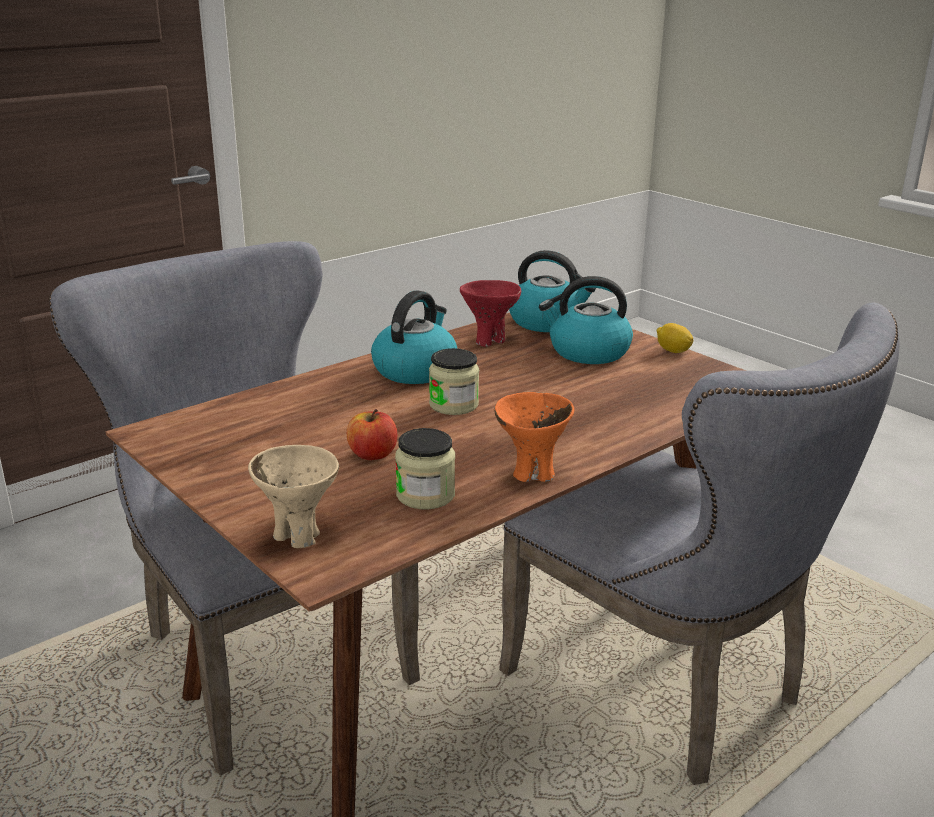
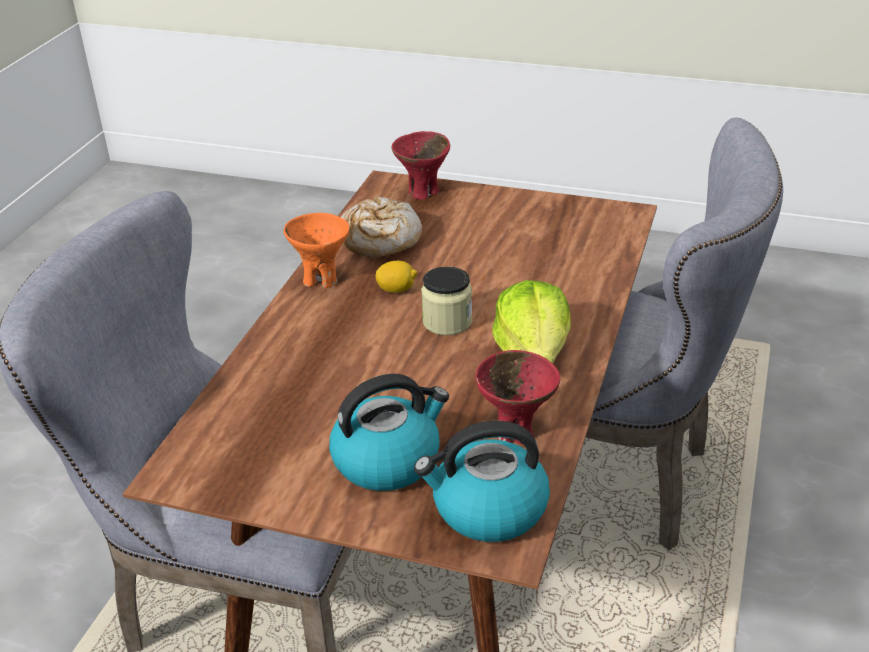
camera: 150 degrees right, 10 degrees up
(297, 536) = (423, 193): beige bowl -> red bowl
(372, 454) = (451, 254): apple -> none
(415, 370) = (533, 351): kettle -> lettuce
(425, 495) = (379, 240): jar -> bread
(673, 351) = (286, 508): lemon -> lemon (397, 289)

